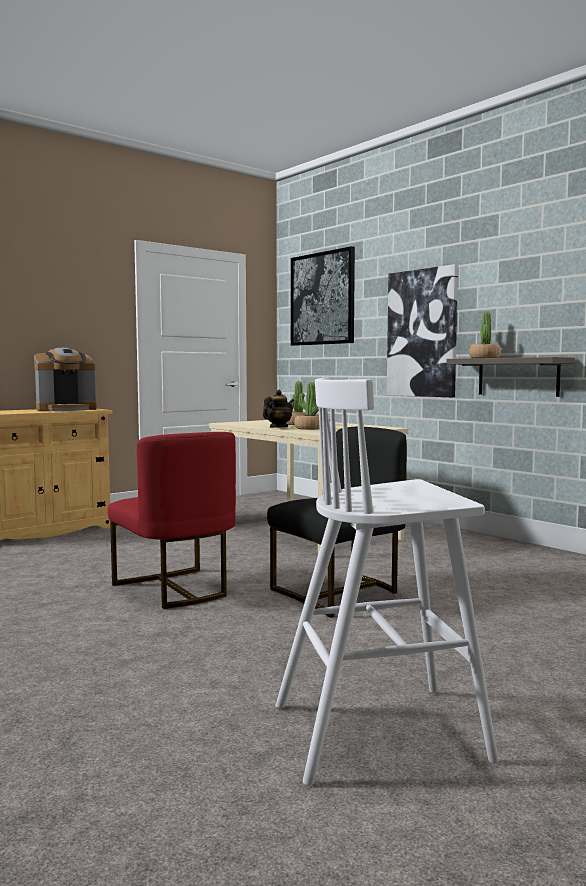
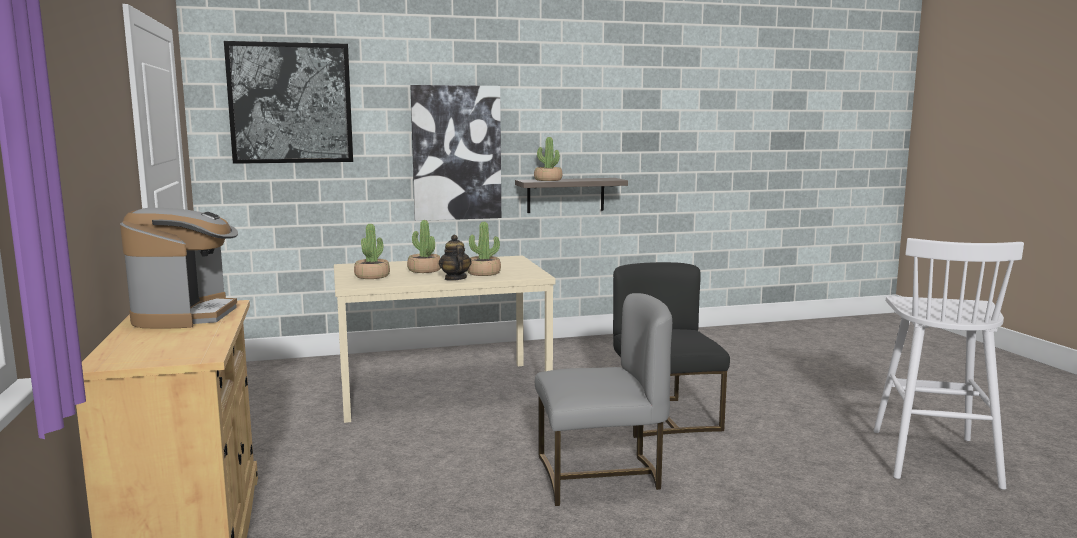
camera: 65 degrees left, 5 degrees up
(174, 589) = (599, 476): red chair -> grey chair
(260, 422) = (372, 276): none -> potted plant

